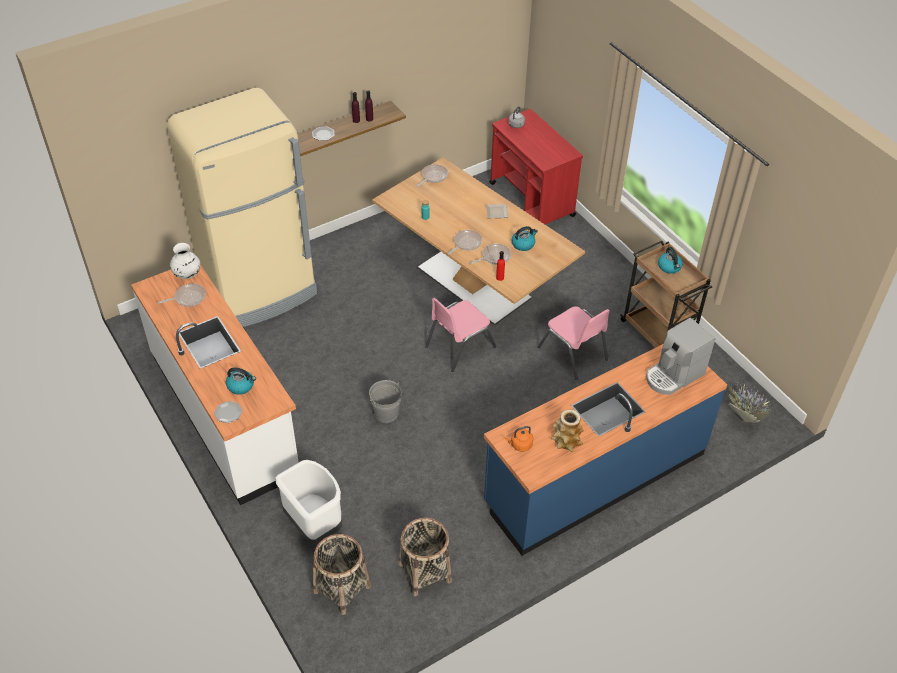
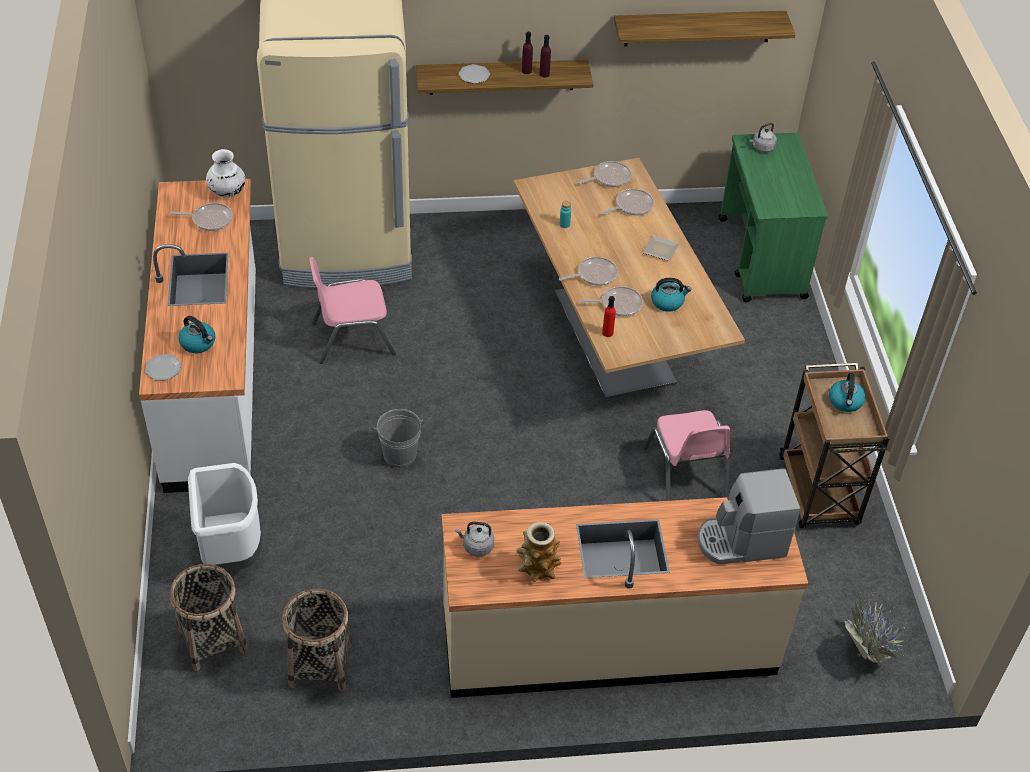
camera: 25 degrees right, 0 degrees up
(457, 56) = (698, 28): none -> shelf
(459, 190) = (631, 206): none -> frying pan
(459, 346) = (544, 408): pink chair -> pink chair (352, 338)
(520, 445) = (476, 546): orange kettle -> grey kettle
(532, 200) = (761, 259): red cart -> green cart
(594, 478) = (608, 642): blue counter -> beige counter

